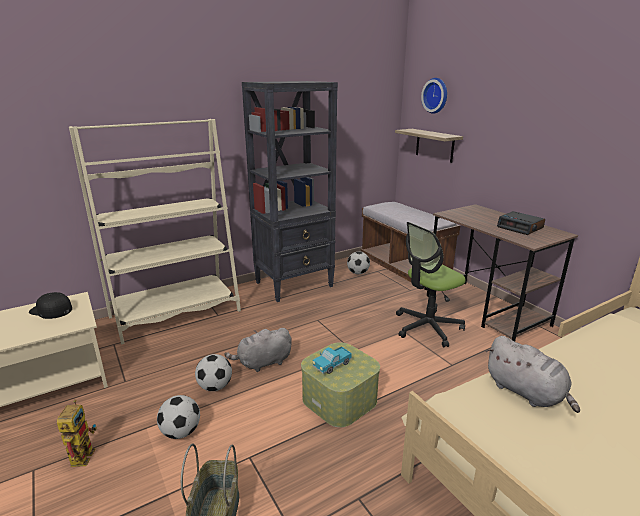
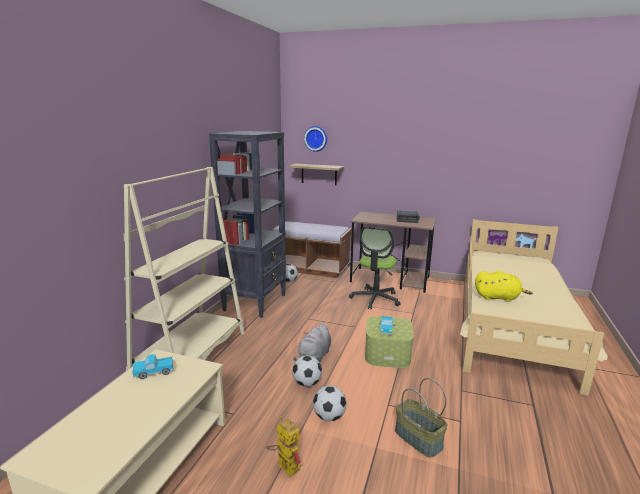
camera: 40 degrees left, 5 degrees down
(51, 310) = (153, 372): black cap -> toy truck
(526, 393) = (498, 298): grey plush toy -> yellow plush toy

